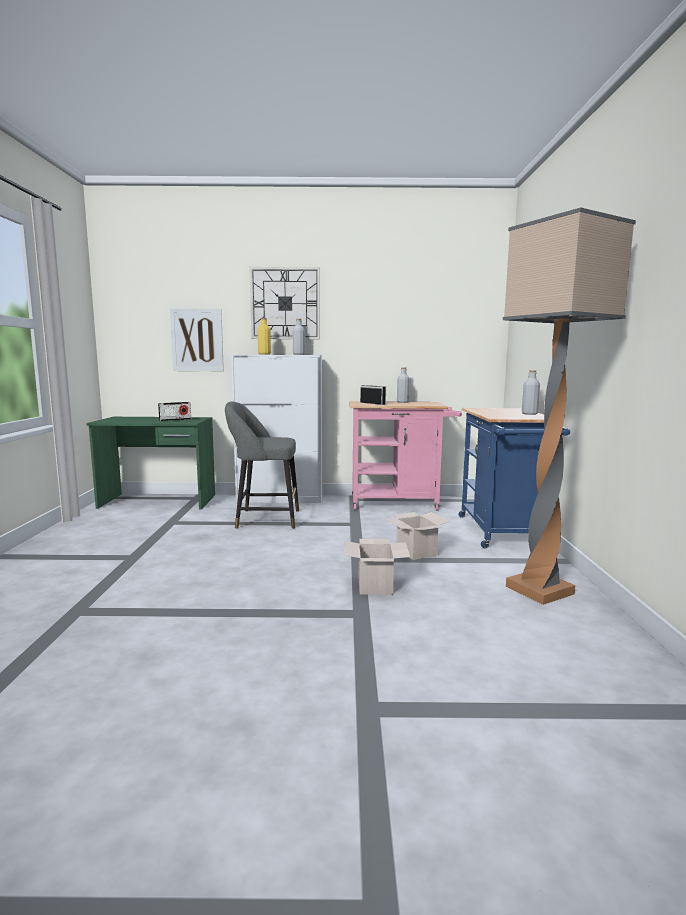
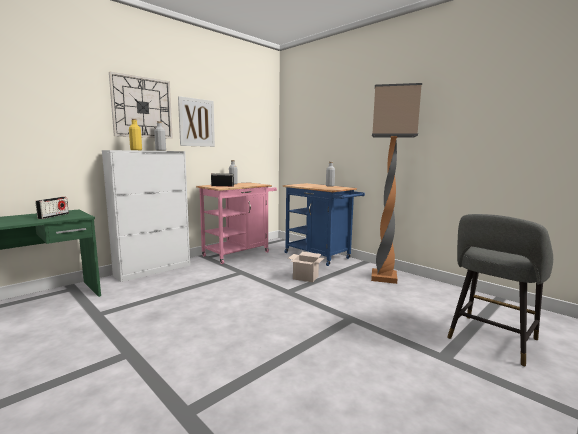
camera: 45 degrees left, 0 degrees up
(197, 340) = (56, 135): picture -> picture (196, 122)
(264, 519) = (174, 287): grey stool -> grey stool (490, 341)
(375, 586) = (327, 302): cardboard box -> none

